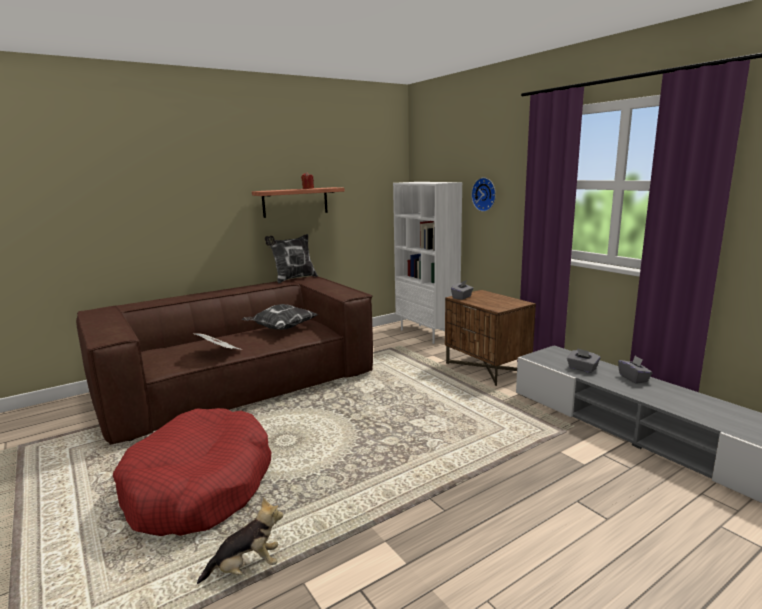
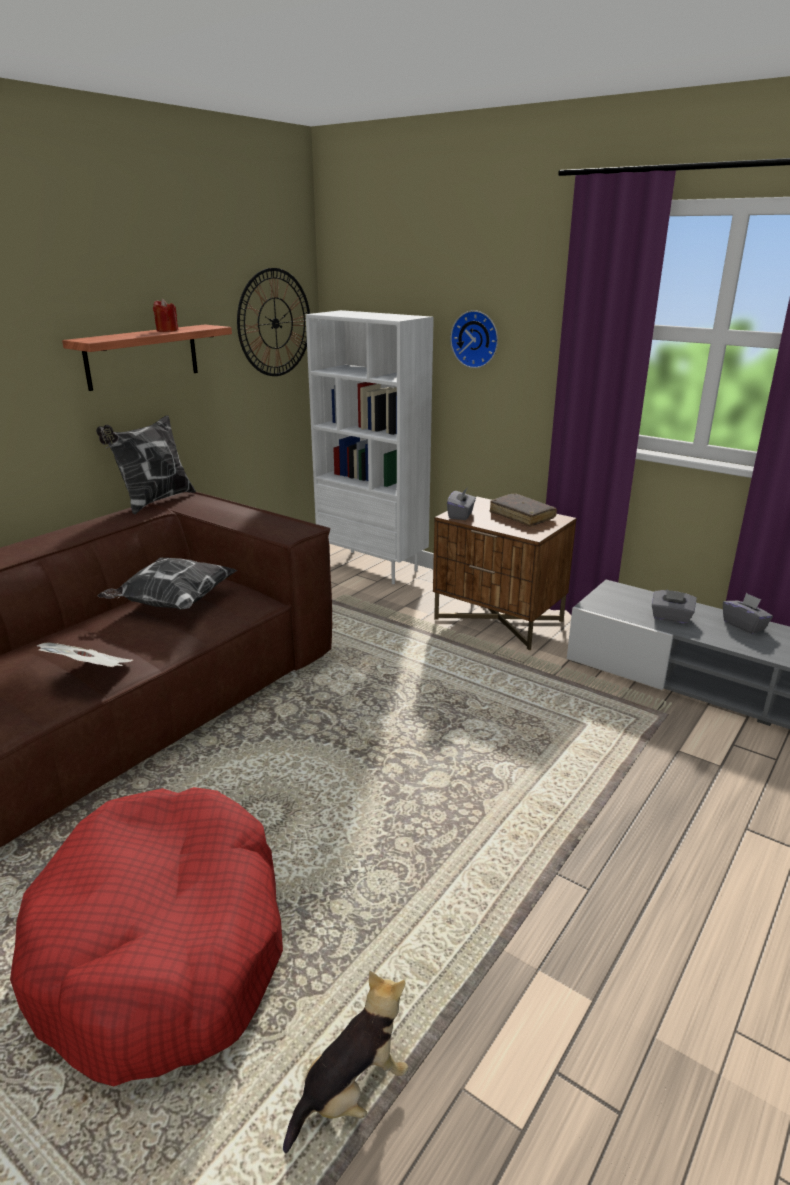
camera: 20 degrees left, 10 degrees up
(378, 188) = (275, 323): none -> wall clock
(500, 300) = (522, 516): none -> brown book

